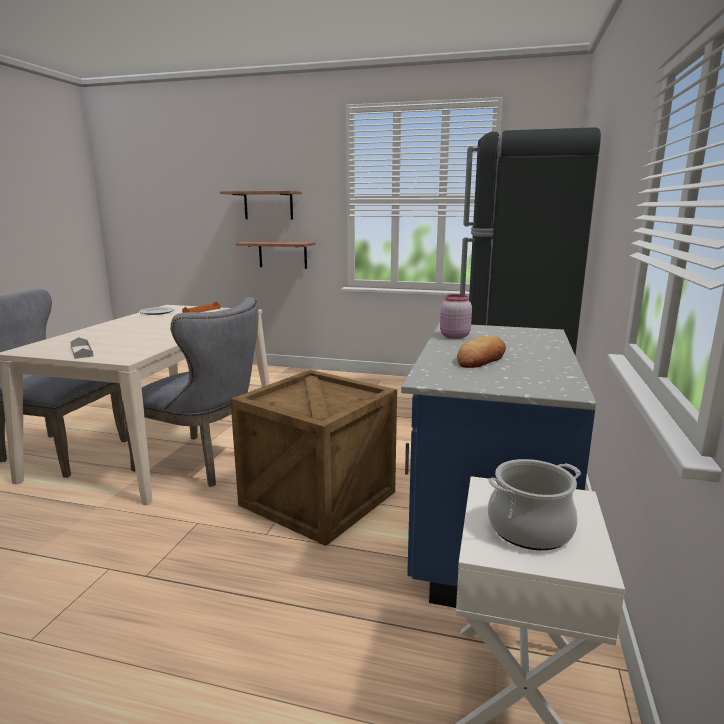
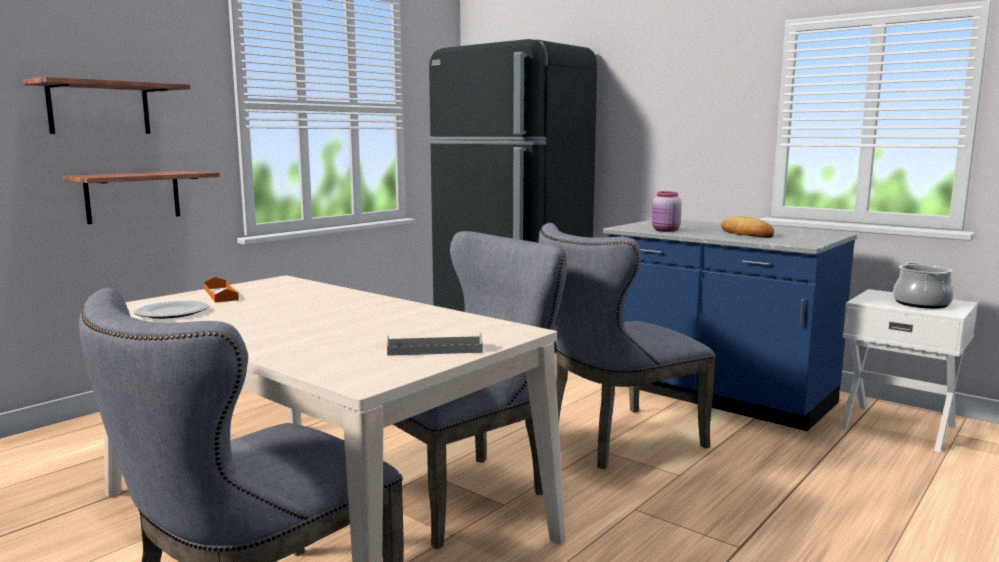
camera: 65 degrees left, 5 degrees down
(318, 497) = (615, 441): crate -> grey chair

